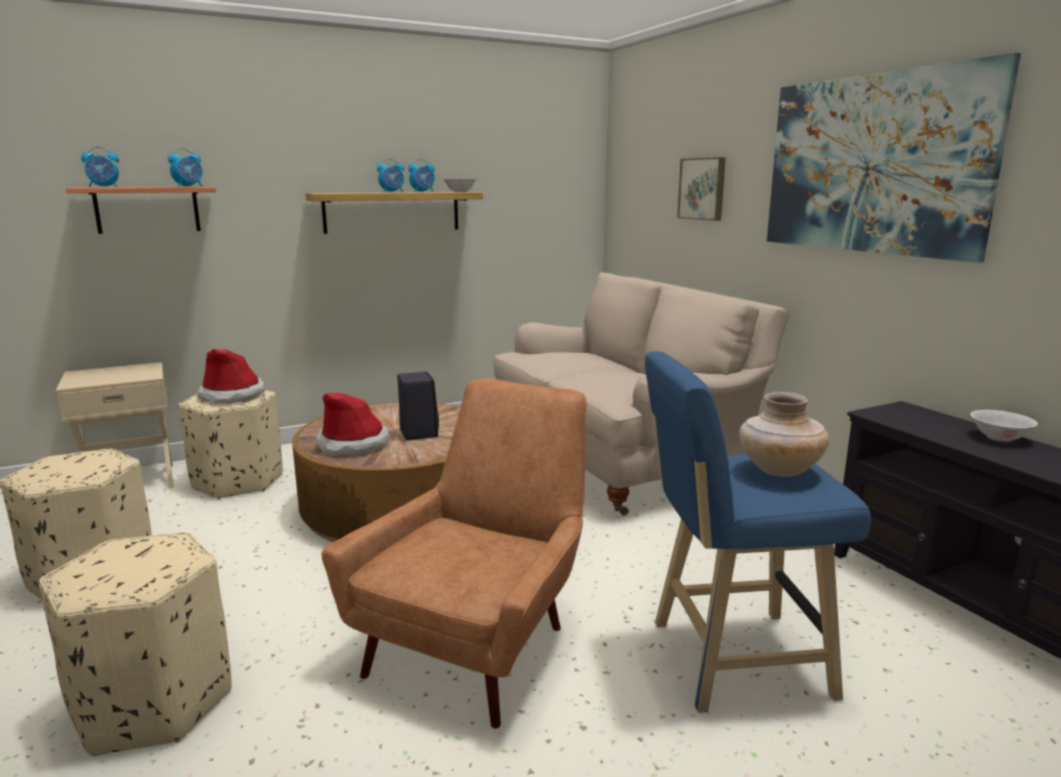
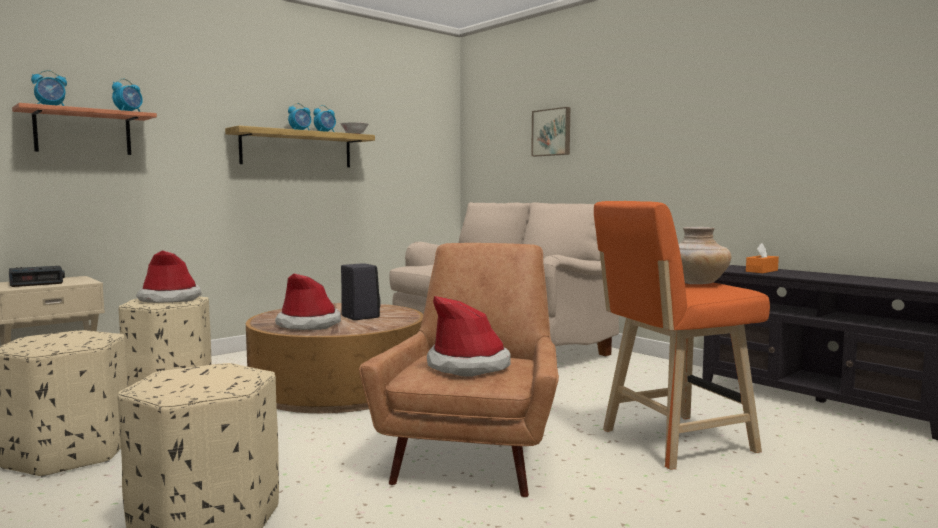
camera: 15 degrees left, 10 degrees down
(105, 374) = (37, 282): none -> alarm clock
(457, 555) = (468, 365): none -> hat
(730, 660) = (671, 442): blue stool -> orange stool
(873, 164) = (690, 101): picture -> none
(929, 425) = (761, 271): none -> orange tissue box
(999, 438) = (810, 273): white bowl -> none

